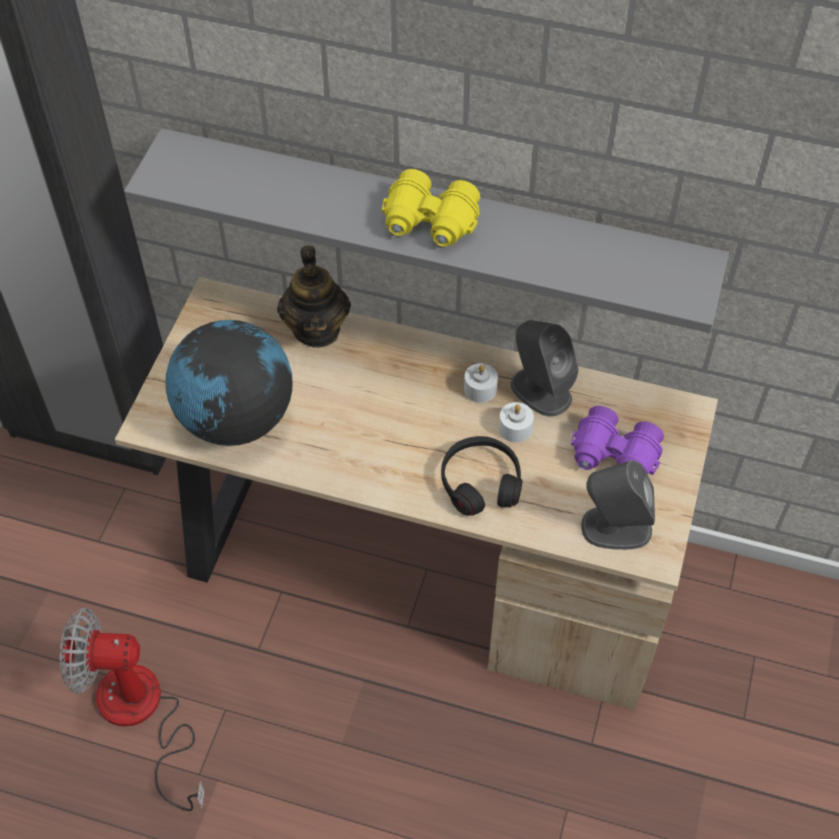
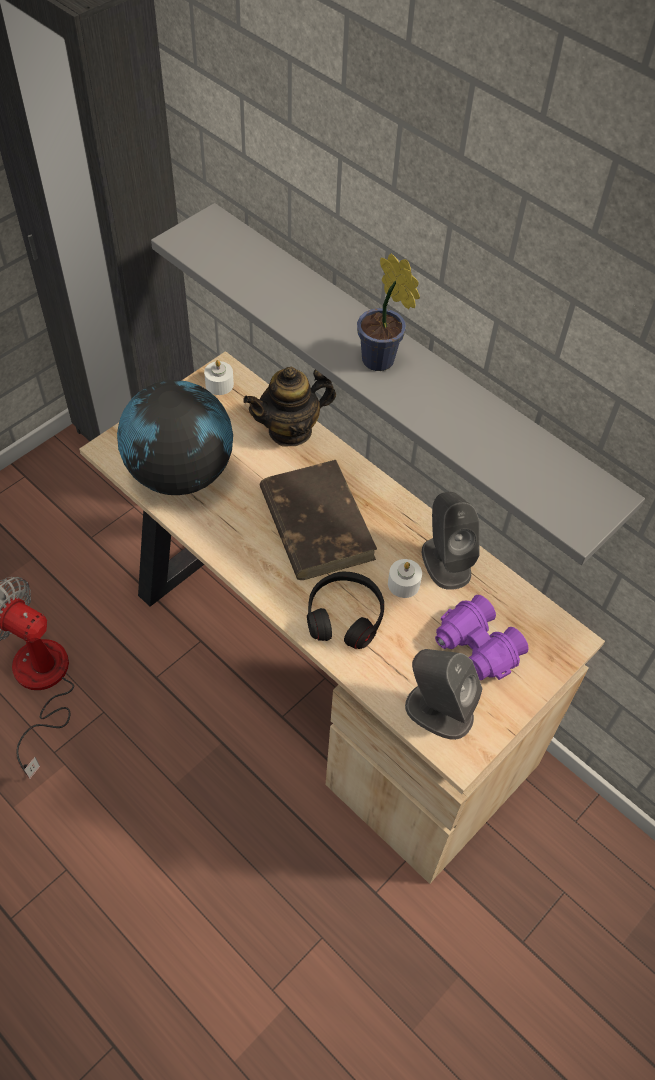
camera: 25 degrees right, 0 degrees up
(317, 329) = (290, 430): teapot -> teapot turned 45 degrees clockwise
(399, 408) = (316, 523): none -> brown book
(430, 223) = (381, 362): yellow binoculars -> potted plant
(480, 389) = (394, 537): white candle -> white candle (219, 384)

